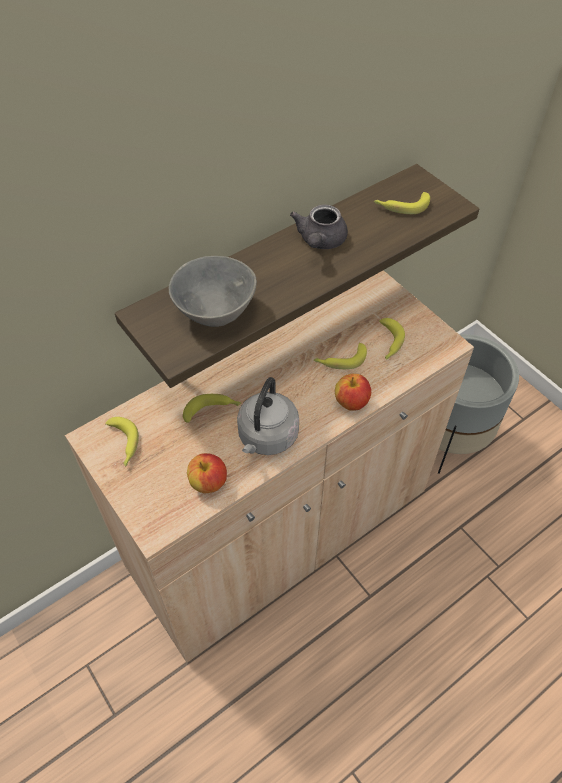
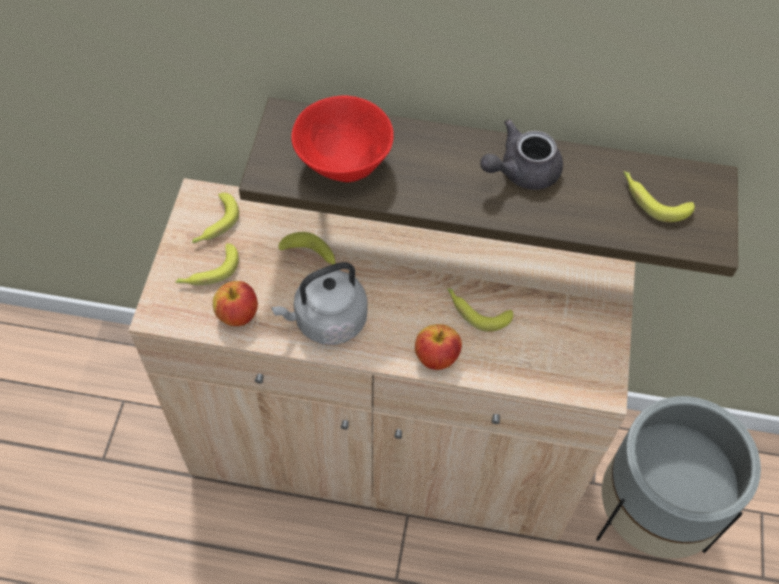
camera: 45 degrees right, 5 degrees up
(214, 311) = (344, 161): grey bowl -> red bowl
(388, 343) = (543, 335): banana -> banana (208, 272)

